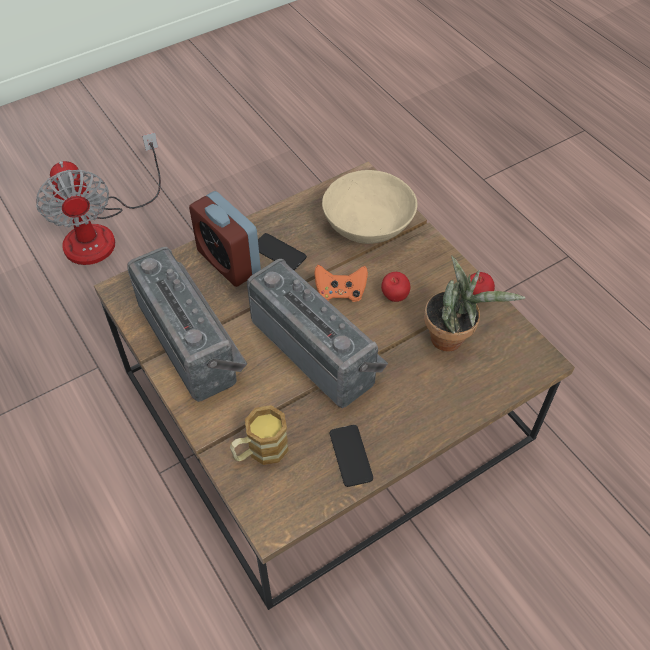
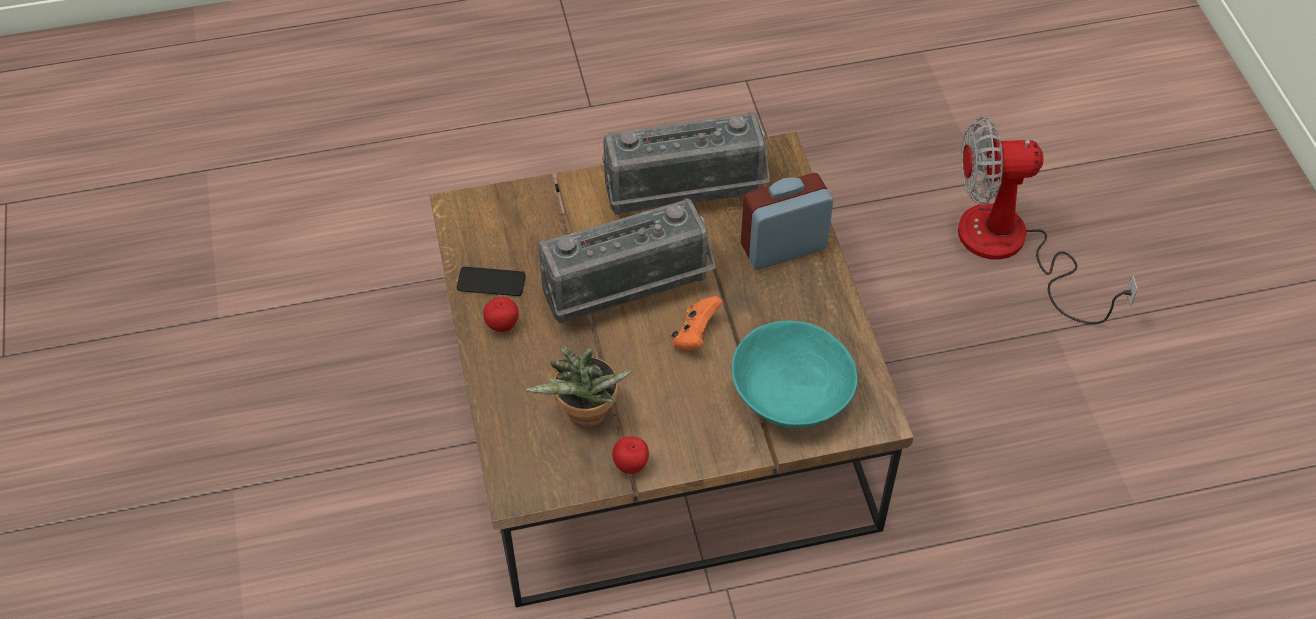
camera: 110 degrees right, 0 degrees up
(260, 451) = (532, 217): mug -> none
(279, 252) = (780, 295): phone -> none
(368, 226) = (789, 396): beige bowl -> turquoise bowl
(394, 297) = (667, 383): apple -> apple (502, 325)

